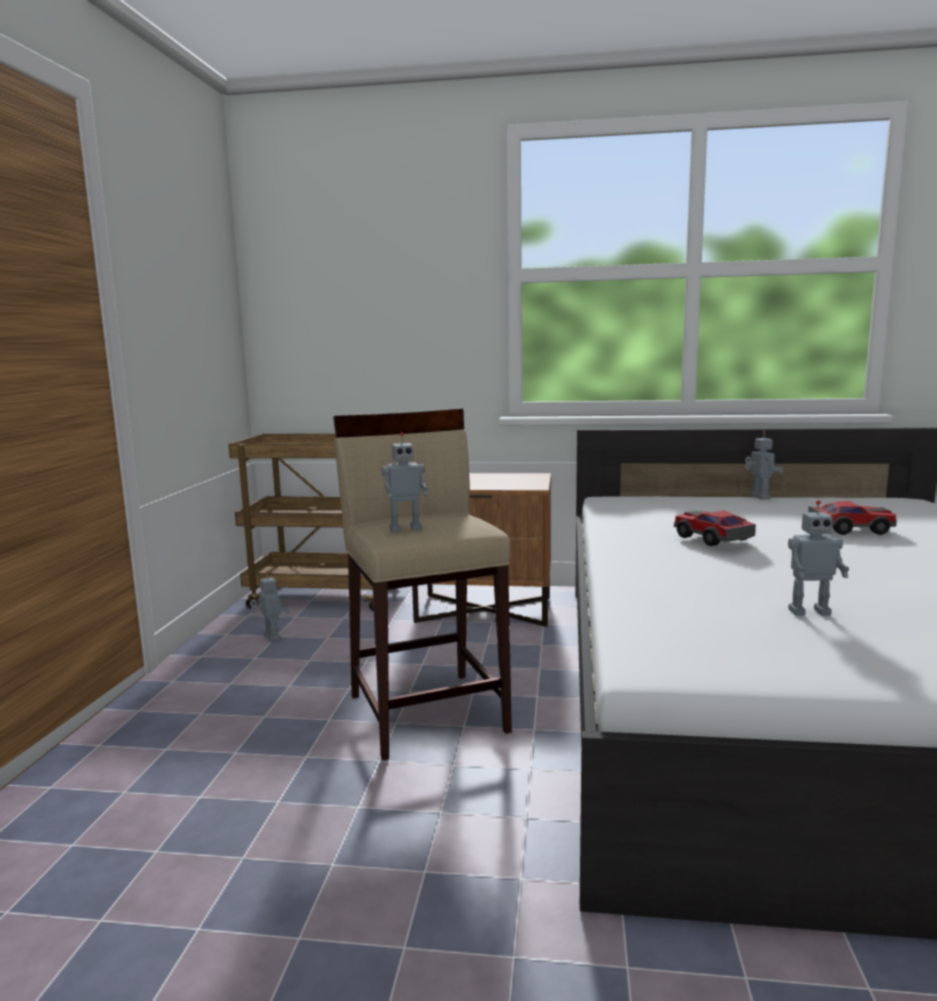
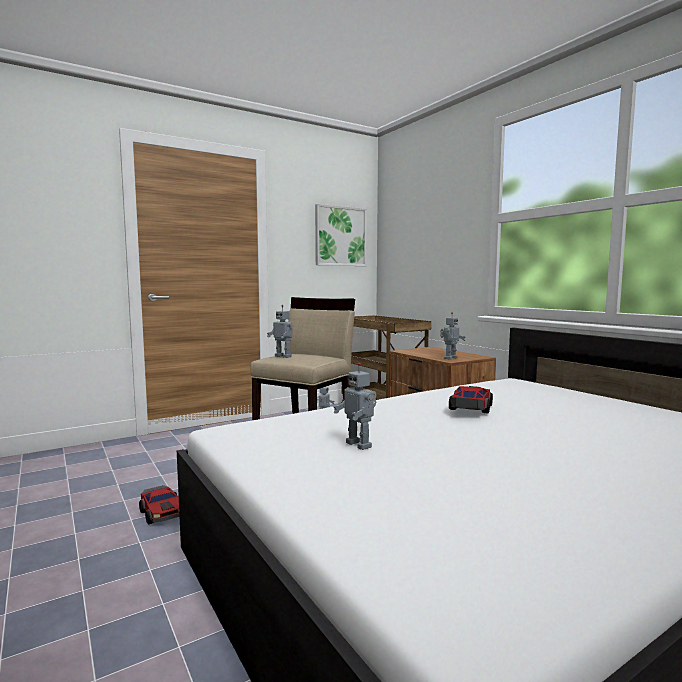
camera: 50 degrees right, 5 degrees down
(203, 286) = (340, 236): none -> picture
(758, 497) = (635, 403): toy robot -> toy robot (449, 358)
(850, 529) = (610, 433): toy car -> toy car (162, 513)

